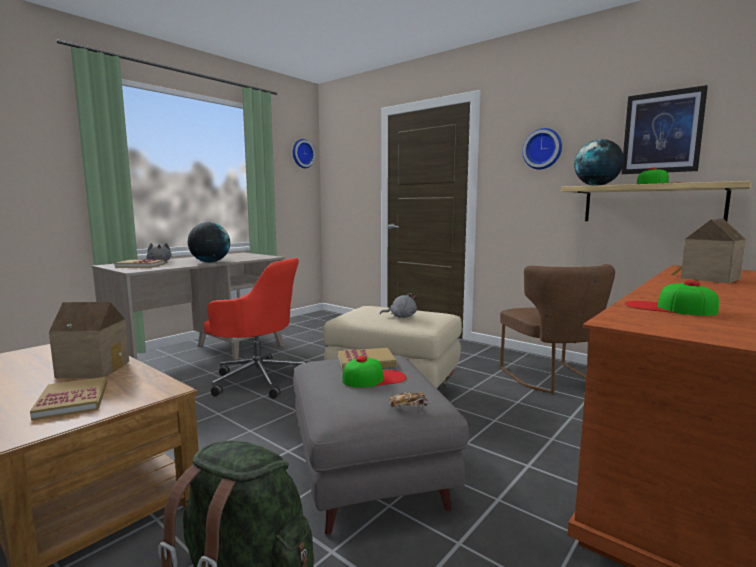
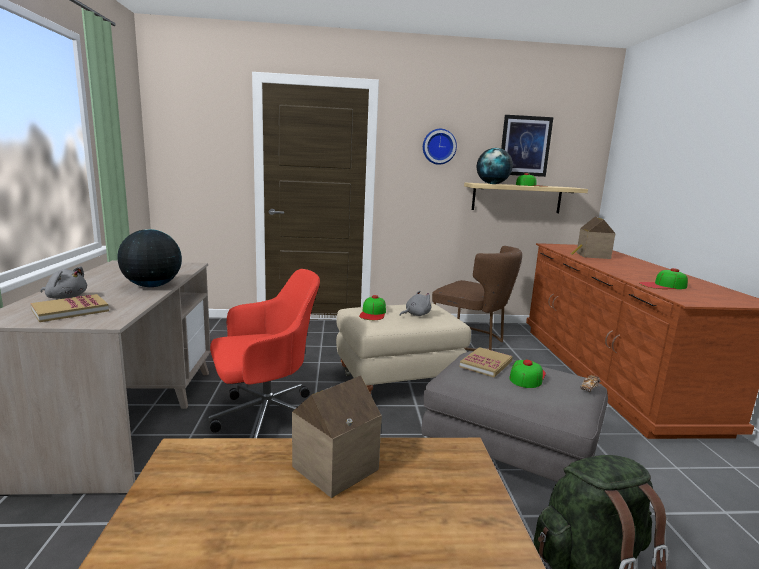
camera: 45 degrees left, 5 degrees up
(72, 400) = (434, 502): book -> none
(302, 154) = (129, 112): wall clock -> none
(368, 310) = (373, 313): none -> cap

